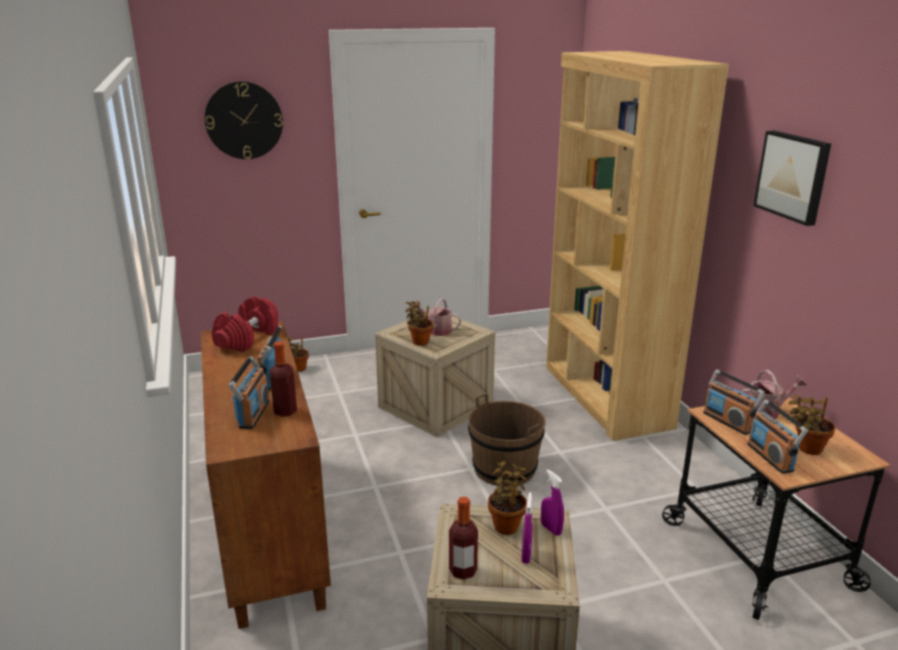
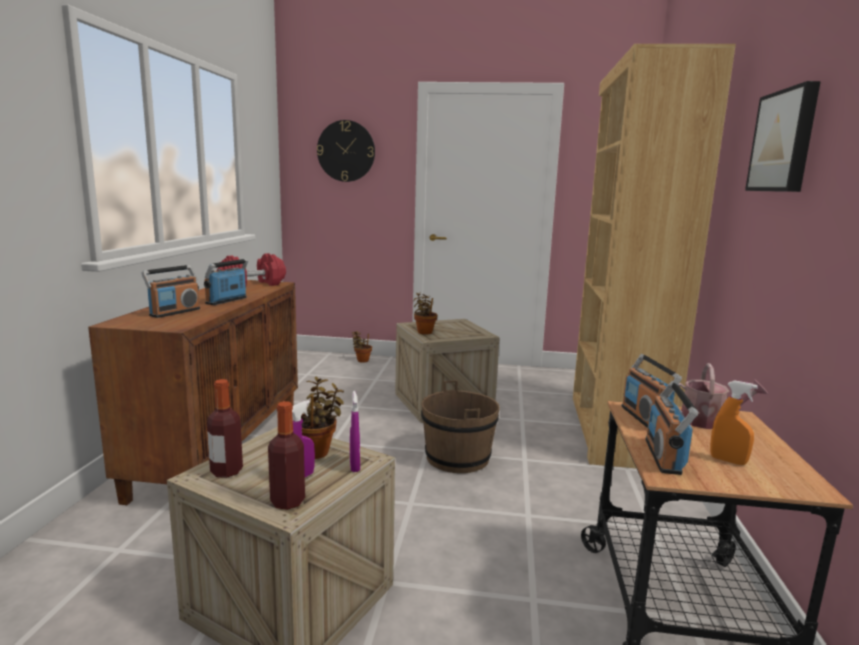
camera: 25 degrees right, 10 degrees down
(285, 411) = (198, 315): bottle -> bottle (287, 501)
(436, 330) = (449, 328): watering can -> none
(806, 448) = (728, 460): potted plant -> orange spray bottle

